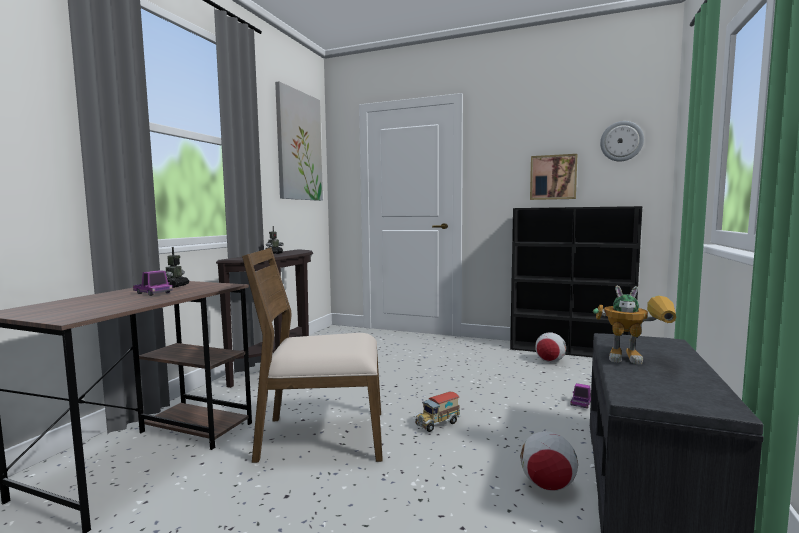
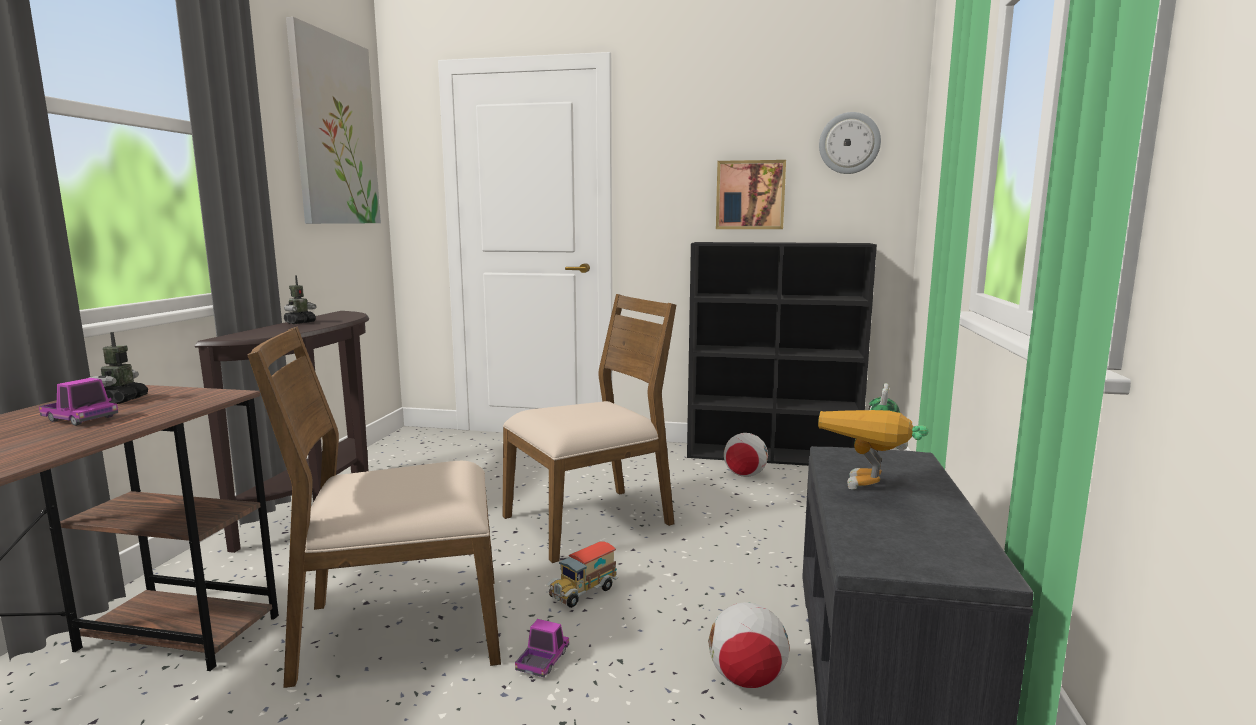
camera: 10 degrees left, 5 degrees up
(444, 383) = (590, 521): none -> brown chair
(581, 403) = (790, 542): toy truck -> toy truck (543, 661)
(637, 359) = (871, 491): toy robot -> toy robot turned 105 degrees clockwise

